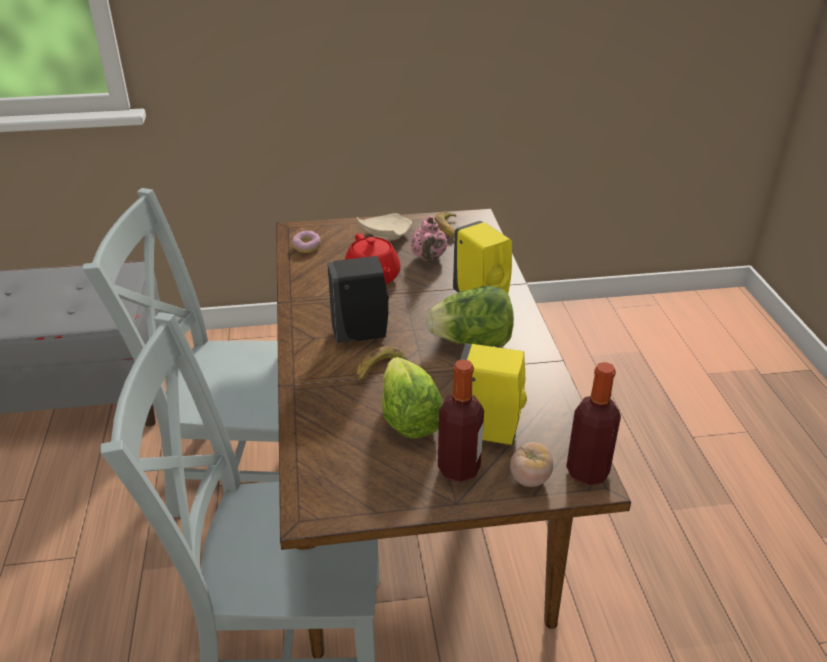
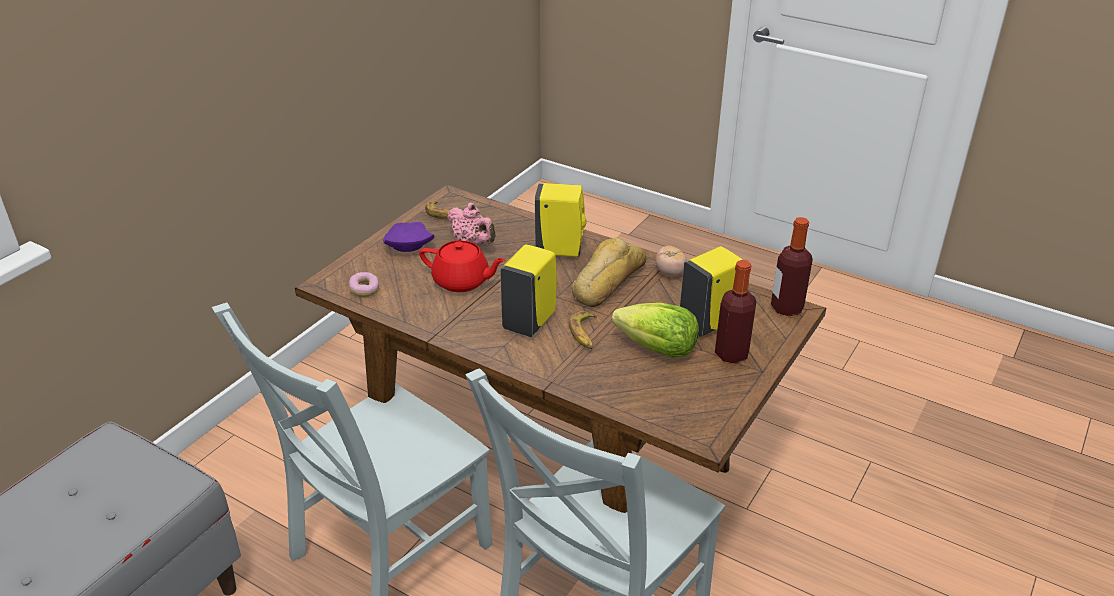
camera: 50 degrees left, 0 degrees up
(362, 334) = (530, 321): black soap dispenser -> yellow soap dispenser
(384, 235) = (408, 246): beige plate -> purple plate
(472, 342) = (606, 280): lettuce -> bread
(530, 479) = (770, 331): tomato -> tomato (670, 273)

